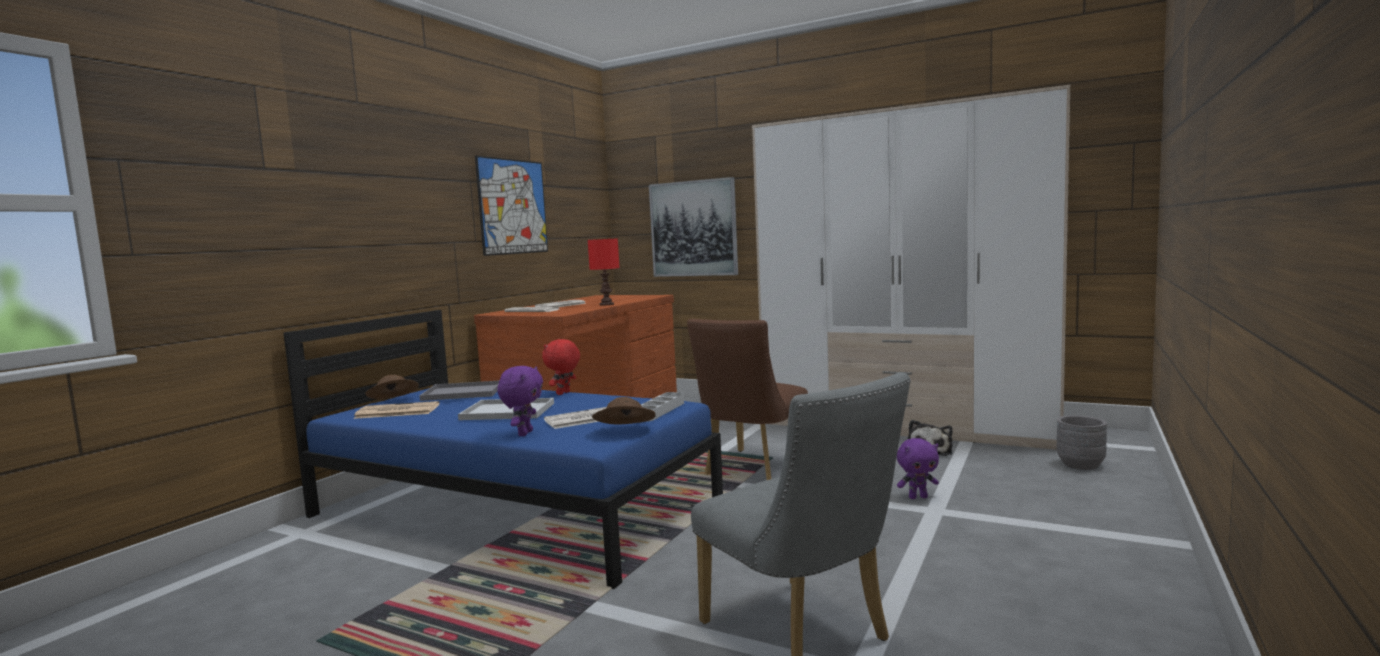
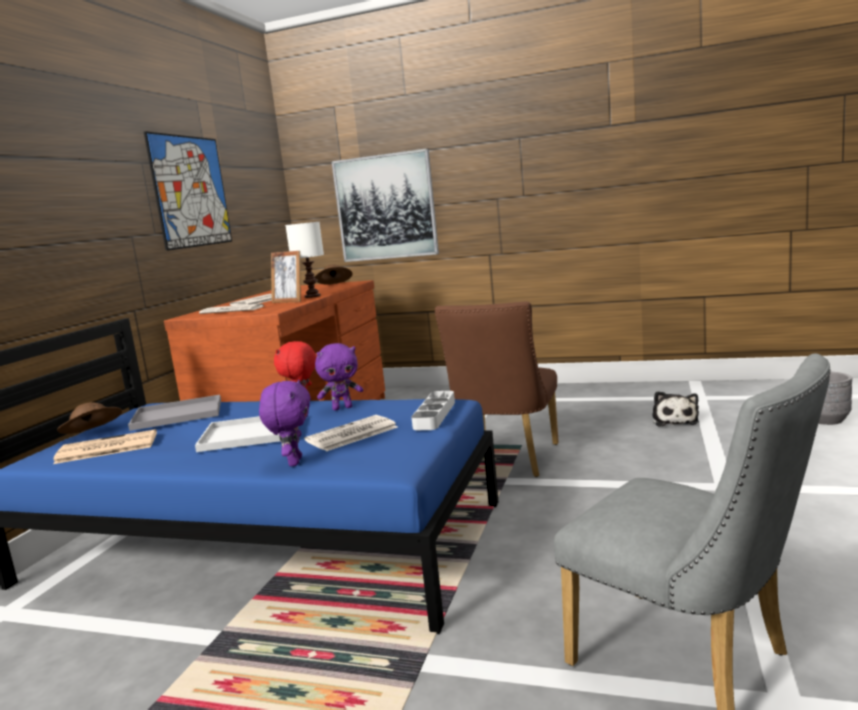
camera: 10 degrees left, 5 degrees up
(583, 307) = (289, 301): none -> picture frame
(606, 304) = (312, 296): red table lamp -> white table lamp
(624, 431) = (414, 445): brown hat -> brown hat (334, 285)
(908, 425) = (634, 395): wardrobe -> none
(918, 497) = (697, 473): purple plush toy -> purple plush toy (342, 408)

